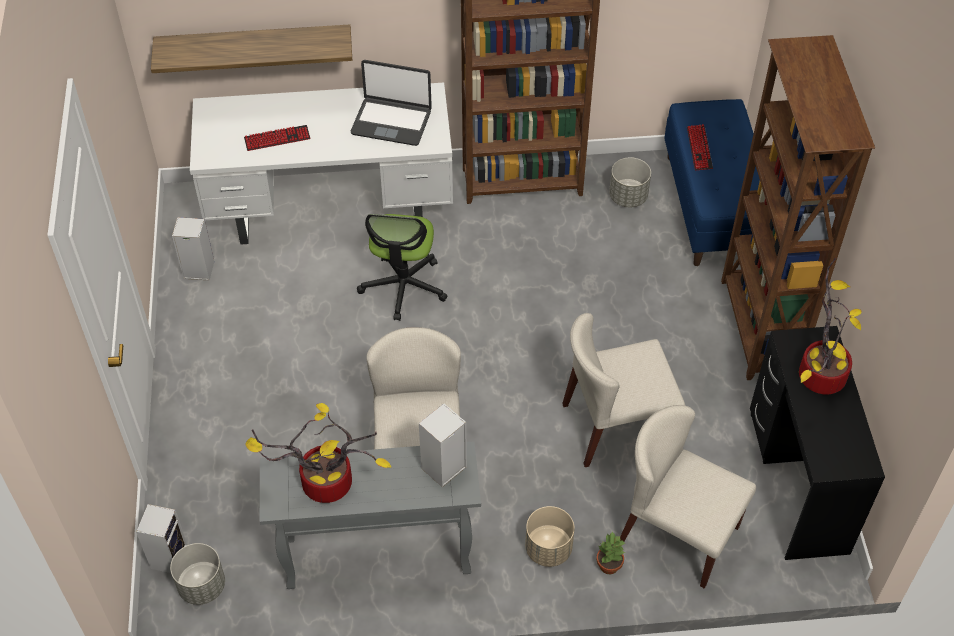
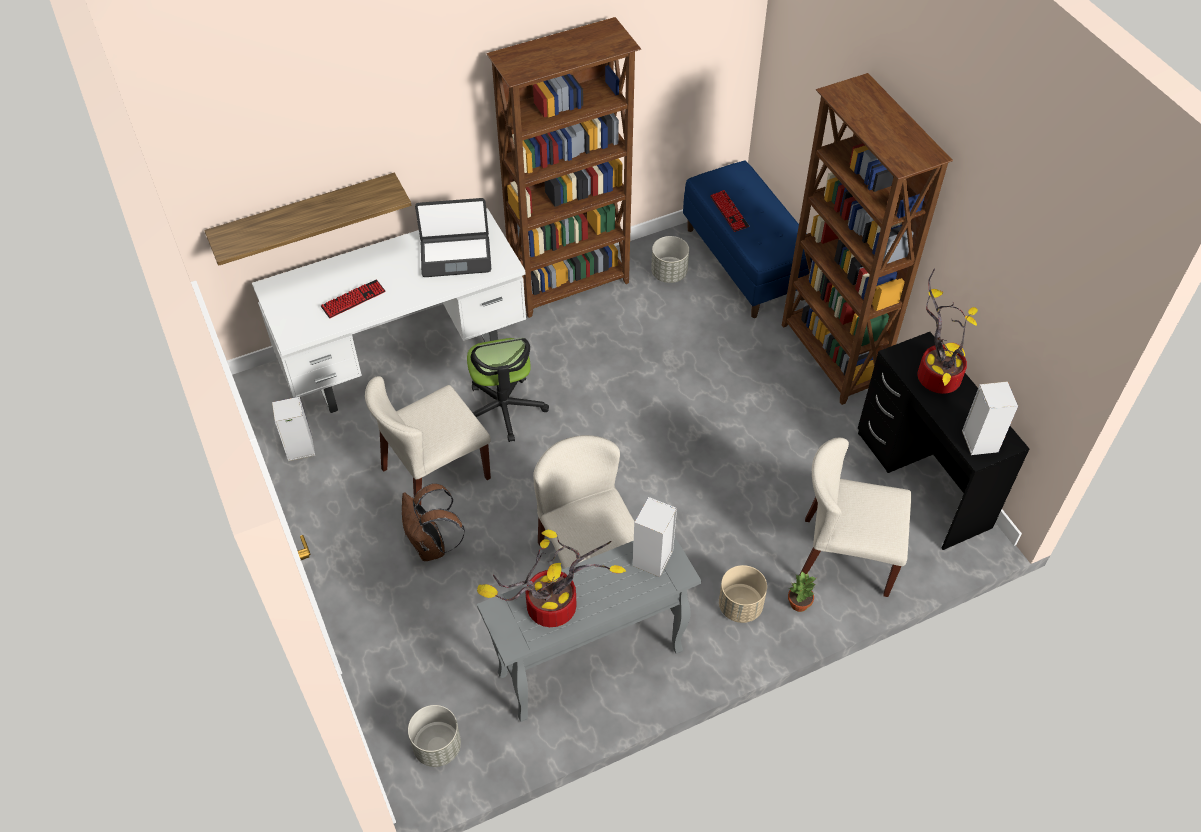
camera: 20 degrees left, 0 degrees up
(169, 556) = (392, 729): speaker -> speaker (978, 440)
(278, 398) = (432, 546): none -> brown backpack
(615, 426) = (749, 478): beige chair -> beige chair (435, 474)

